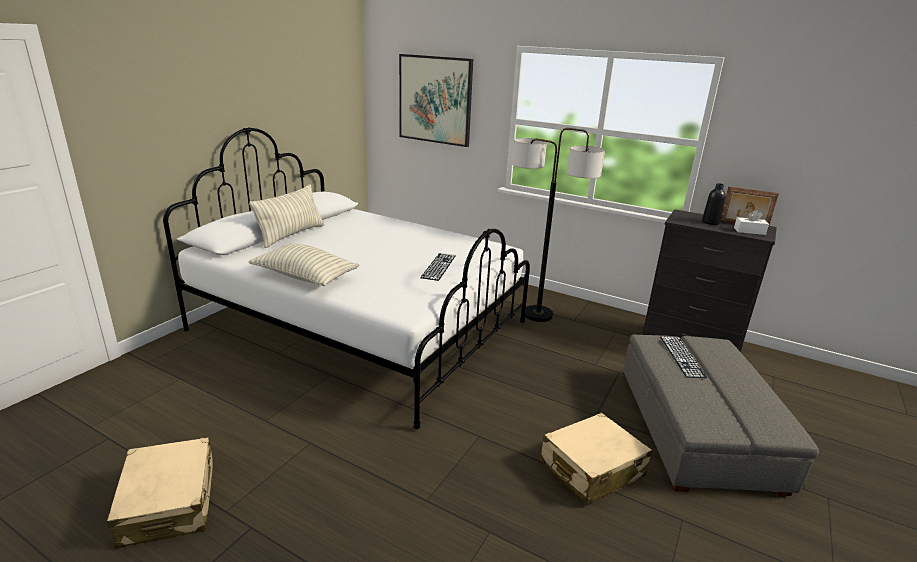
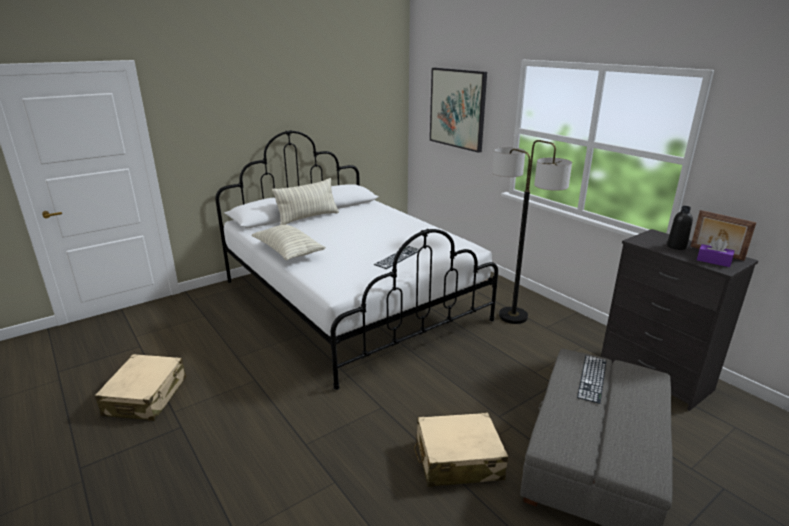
camera: 25 degrees right, 0 degrees up
(749, 231) = (713, 261): white tissue box -> purple tissue box

